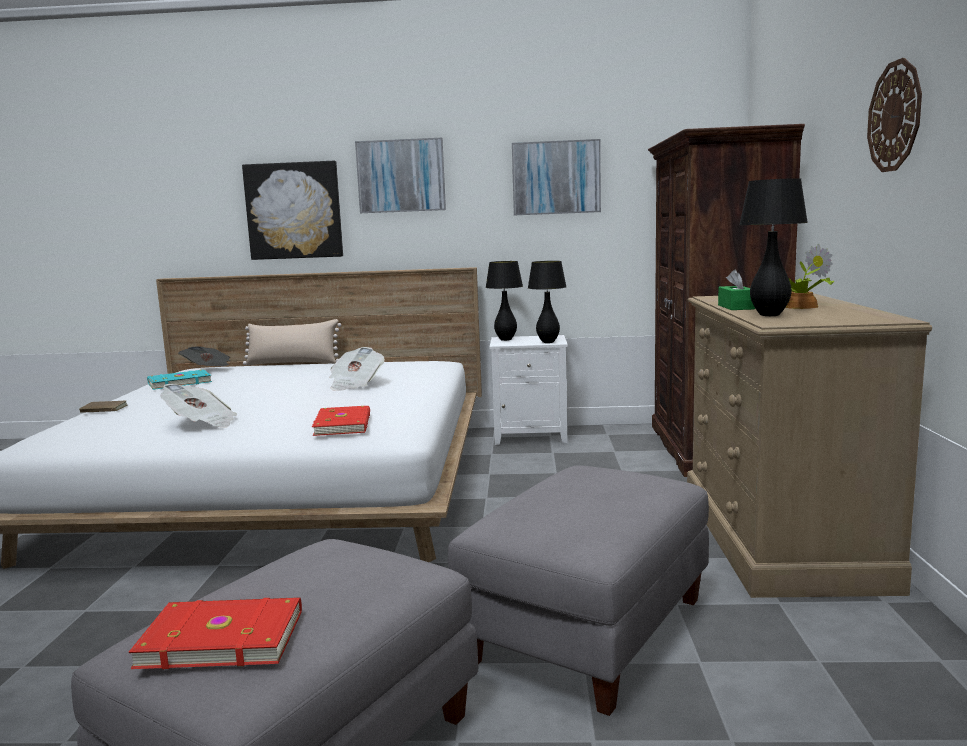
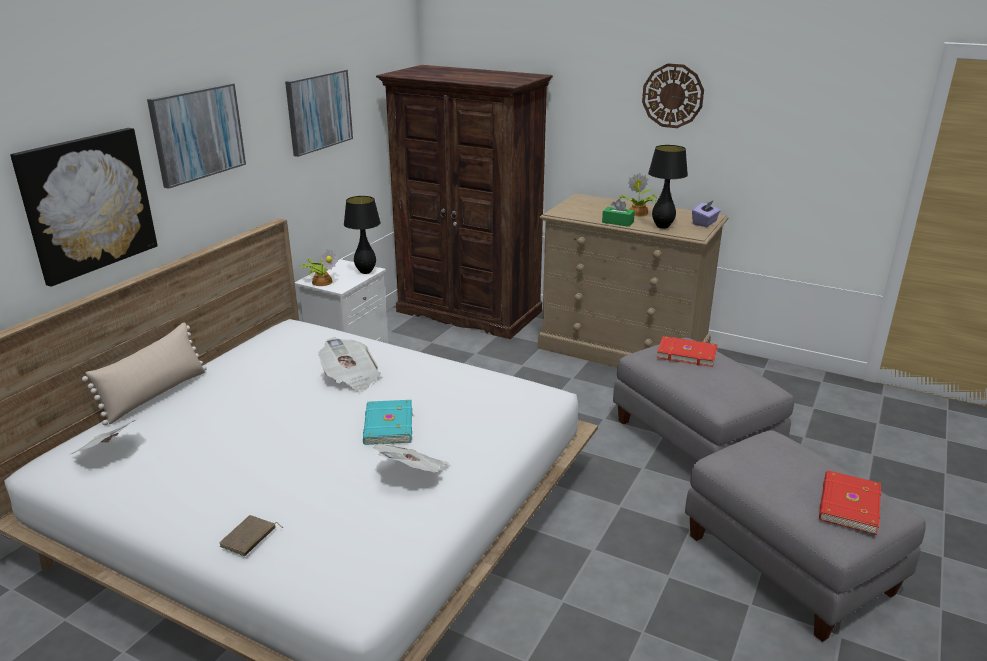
camera: 65 degrees left, 15 degrees up
(179, 382) = (163, 477): turquoise book -> turquoise book (387, 425)
(344, 424) = (498, 406): red book -> red book (686, 353)
(505, 339) = (322, 281): black table lamp -> potted plant
(848, 321) = (705, 223): none -> purple tissue box

